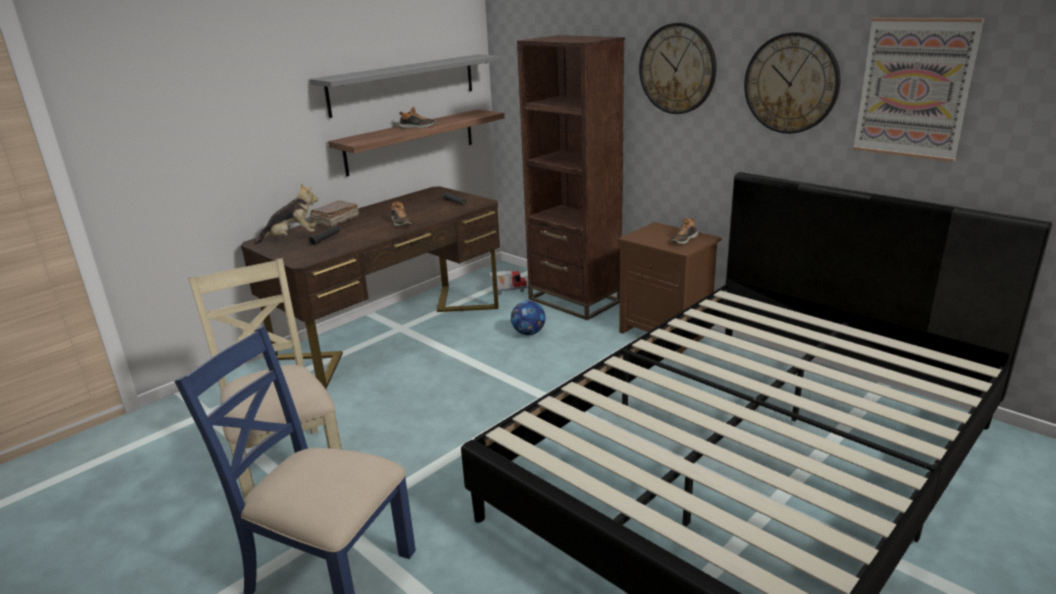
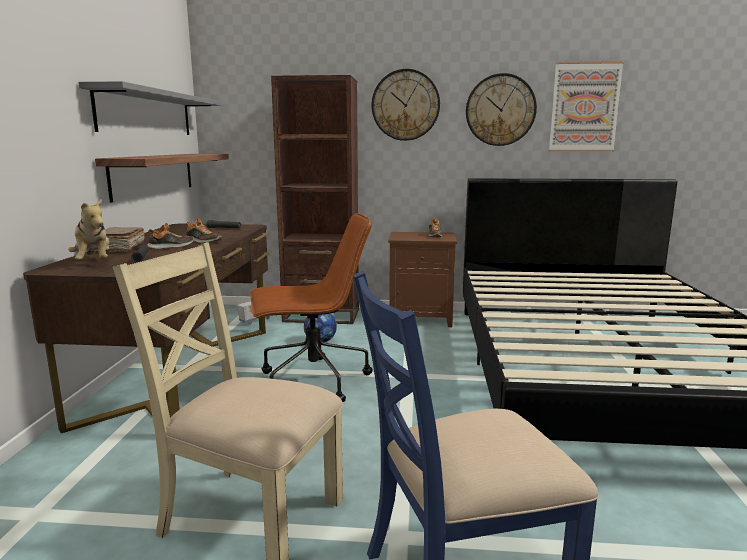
camera: 40 degrees left, 10 degrees down
(292, 238) = (94, 262): plush toy -> plush toy turned 120 degrees clockwise
(417, 127) = (172, 155): shoe -> shoe (171, 247)
(463, 374) = (312, 381): none -> brown office chair

